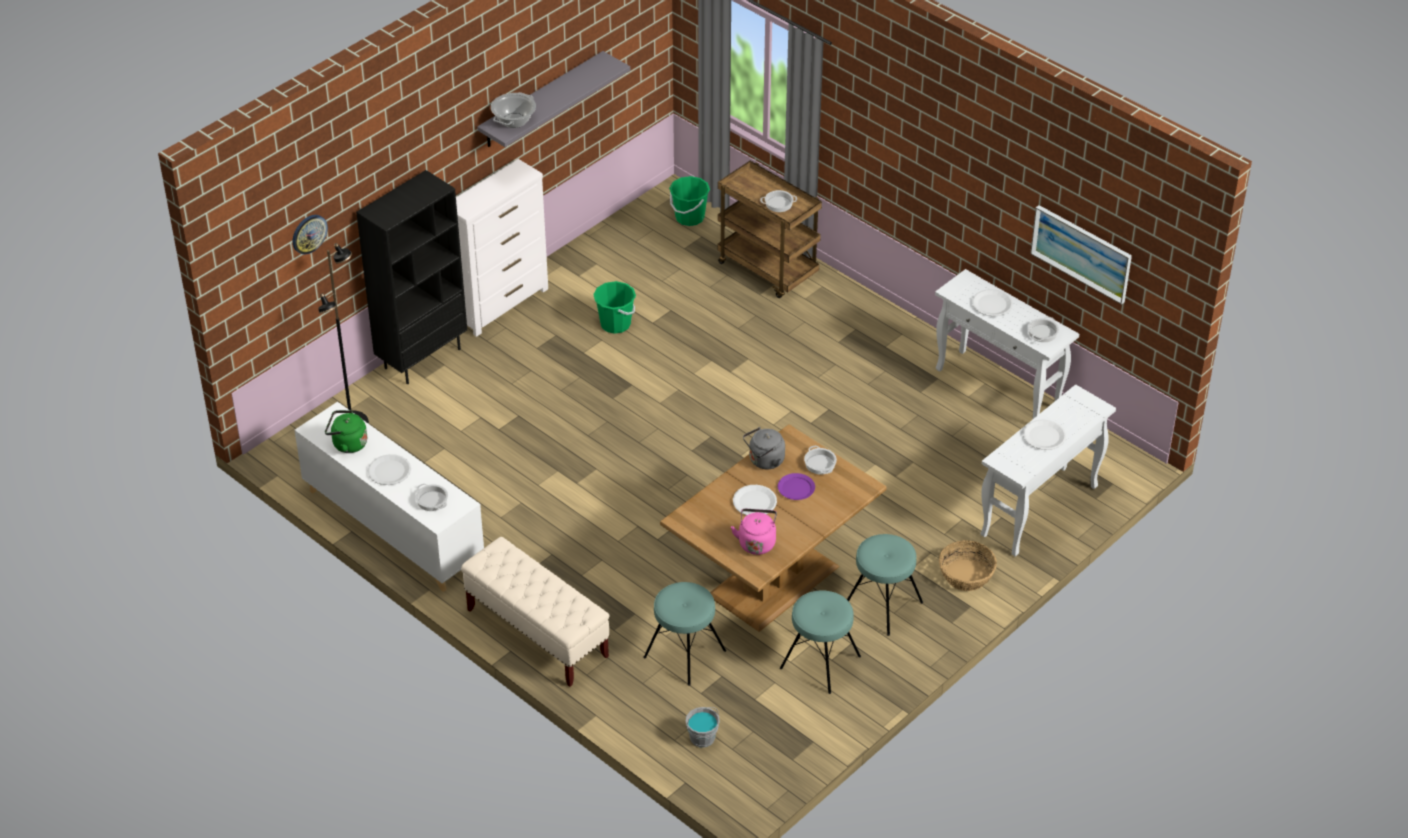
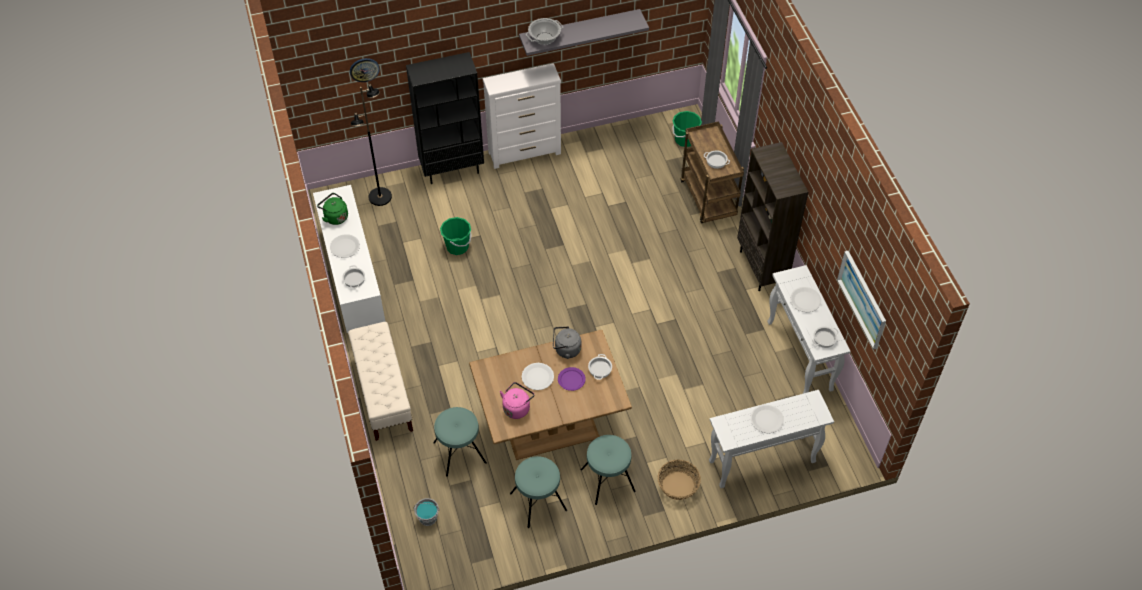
camera: 30 degrees right, 10 degrees up
(615, 324) = (584, 197): green bucket -> green bucket (457, 246)
(886, 318) = (761, 268): none -> brown bookcase

